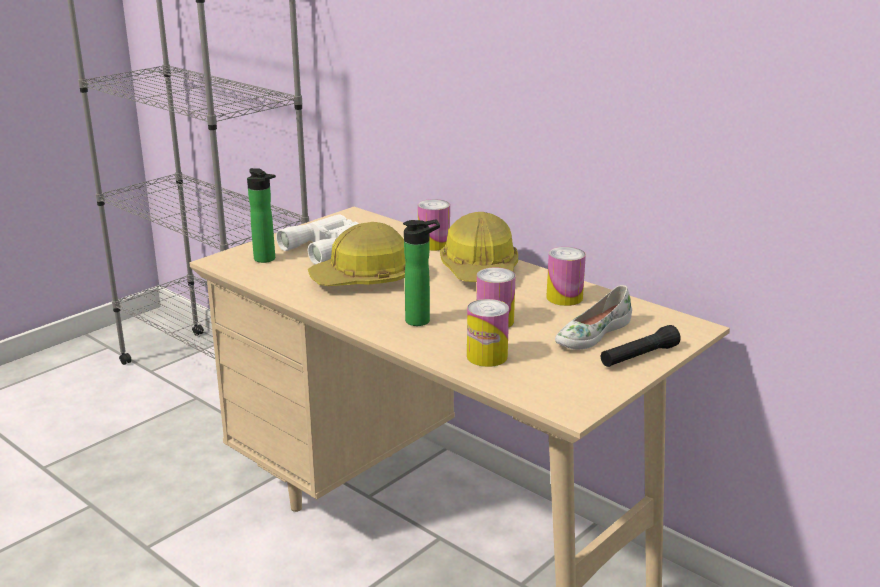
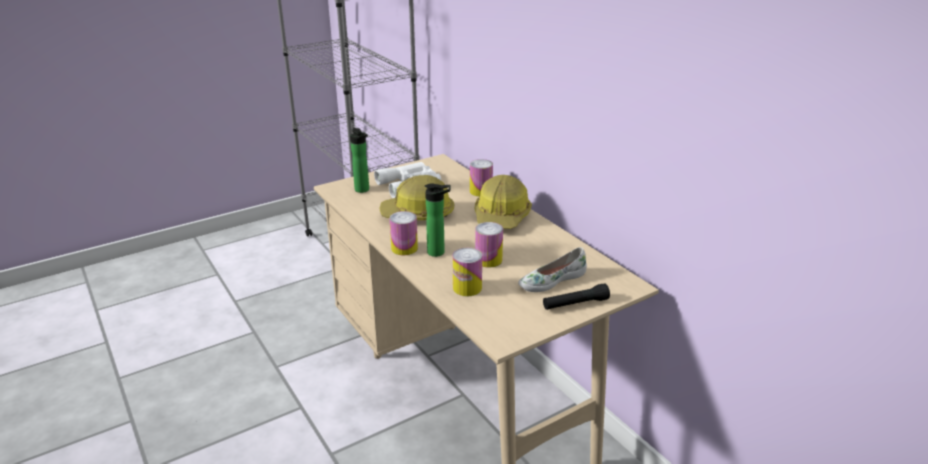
camera: 15 degrees right, 5 degrees up
(564, 298) = (549, 247): can -> can (404, 248)

